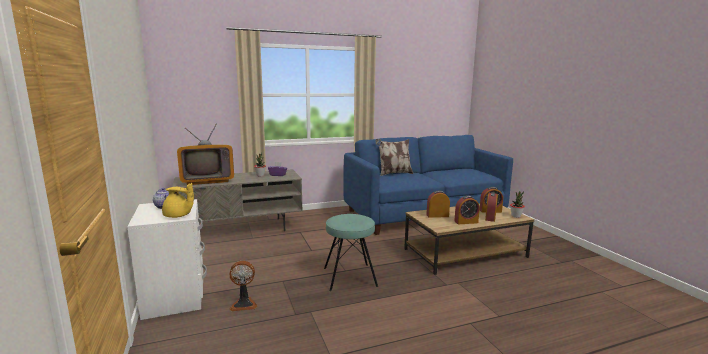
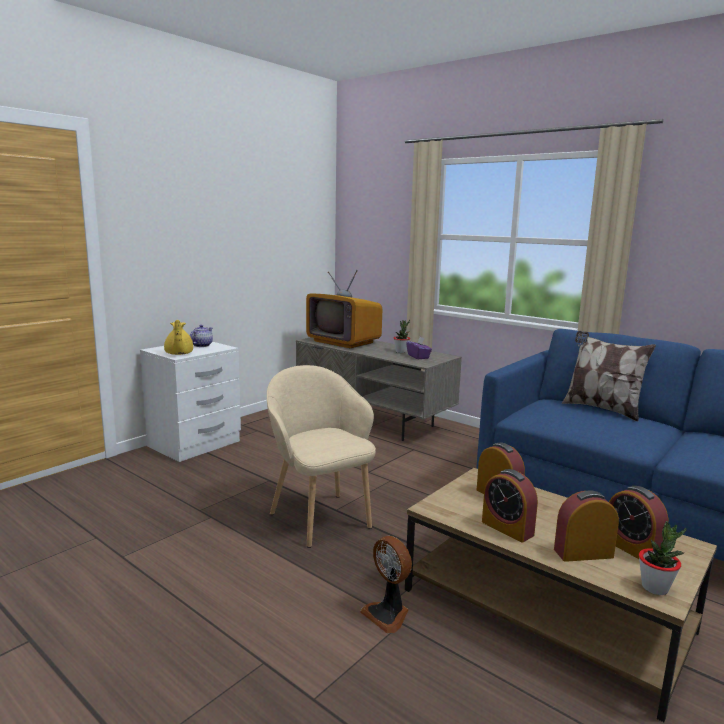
camera: 60 degrees right, 0 degrees up
(244, 304) = (202, 477): fan -> fan (388, 614)
(350, 277) = (320, 518): turquoise stool -> beige armchair

